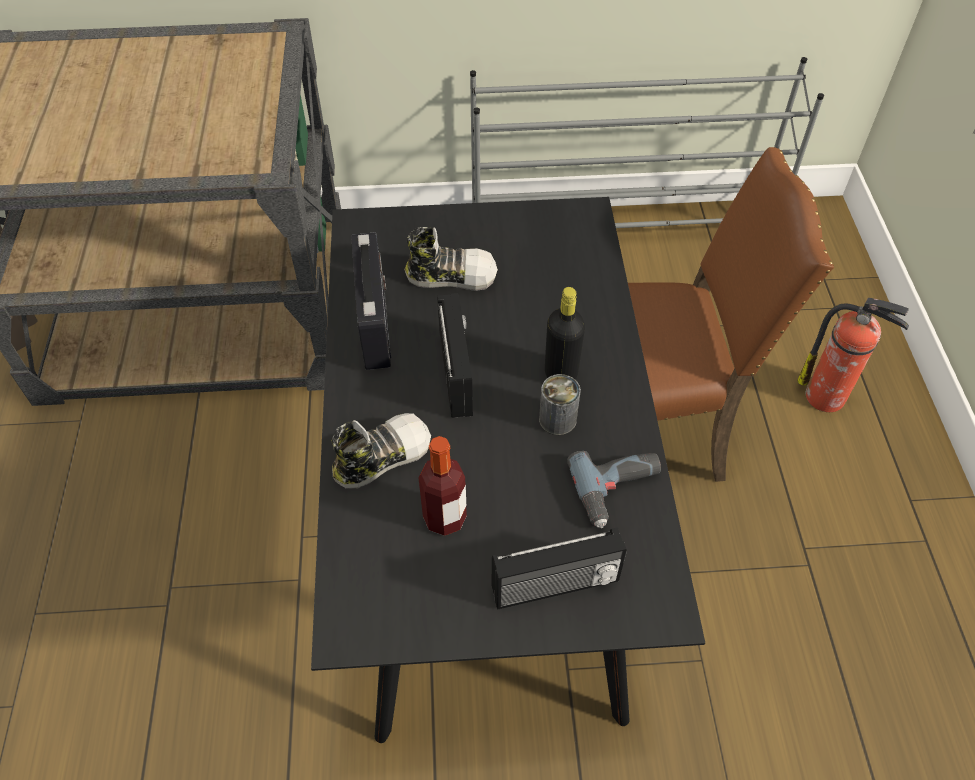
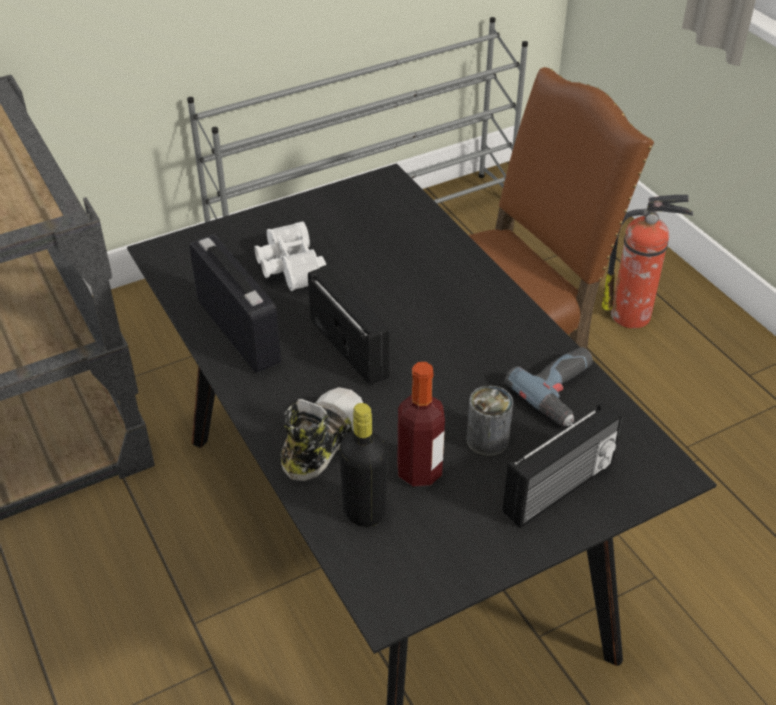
camera: 25 degrees left, 10 degrees down
(451, 275) = (288, 268): shoe -> white binoculars
(557, 419) = (470, 354): can -> can (487, 440)
(561, 373) = (448, 316): black bottle -> black bottle (364, 511)

